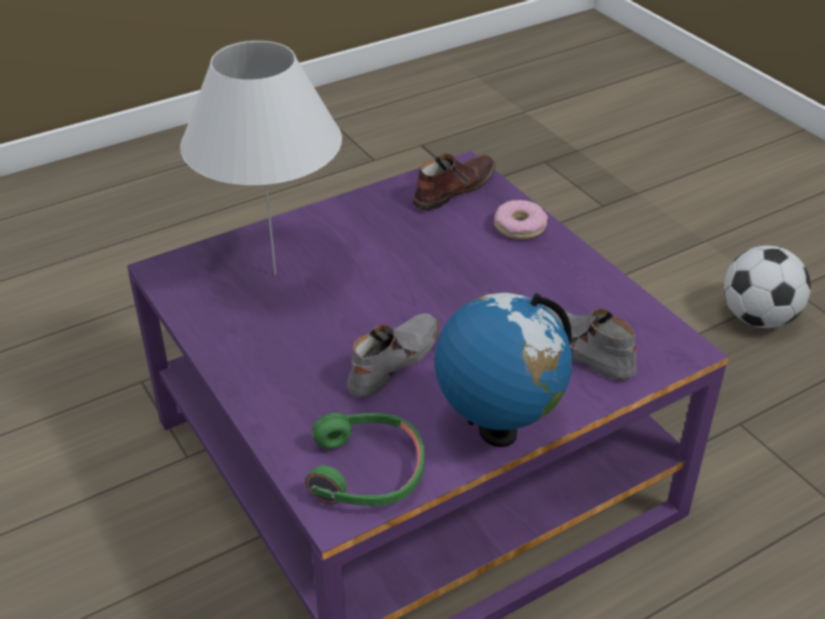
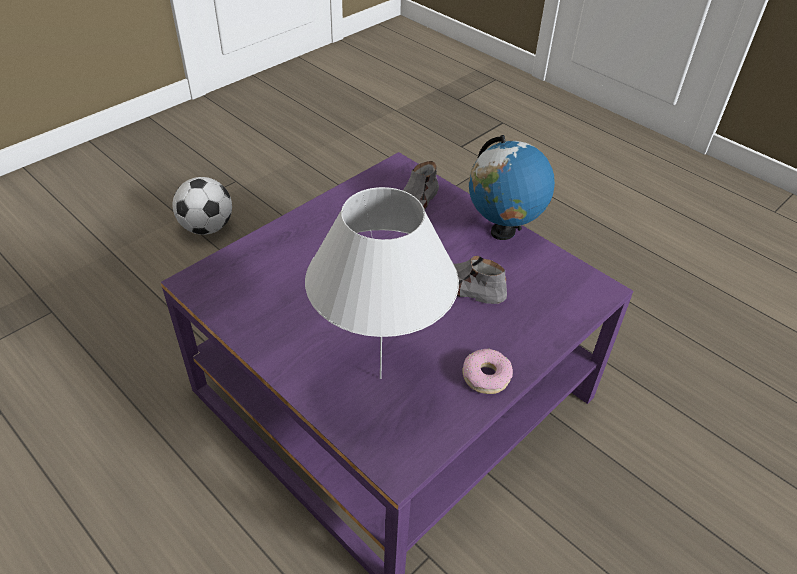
camera: 105 degrees left, 5 degrees up
(367, 471) = (564, 282): green headphones -> none
(453, 189) = (229, 284): brown shoe -> none
(520, 227) = (280, 241): donut -> donut (486, 376)

